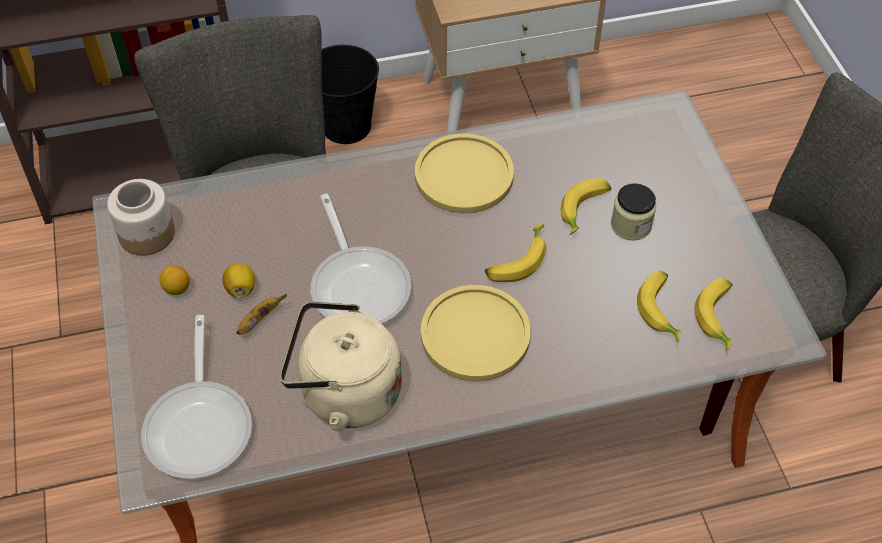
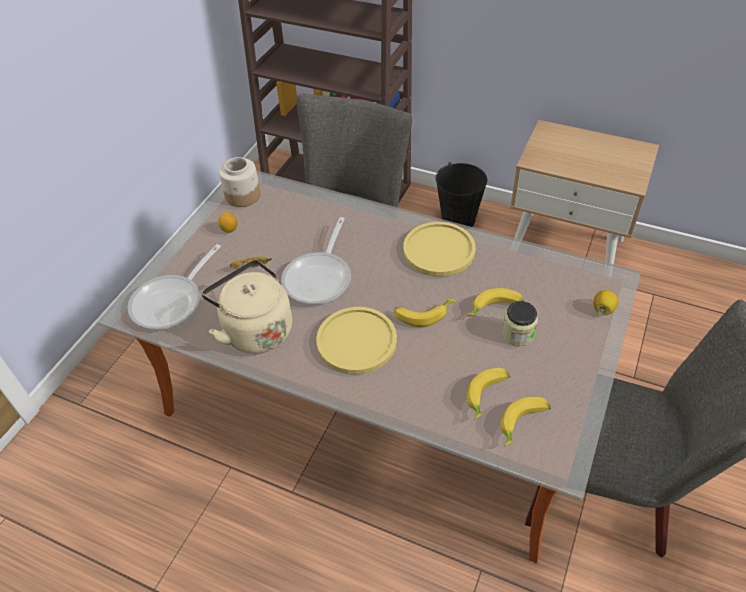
camera: 40 degrees right, 5 degrees down
(241, 289) = (259, 246): lemon -> lemon (603, 309)

